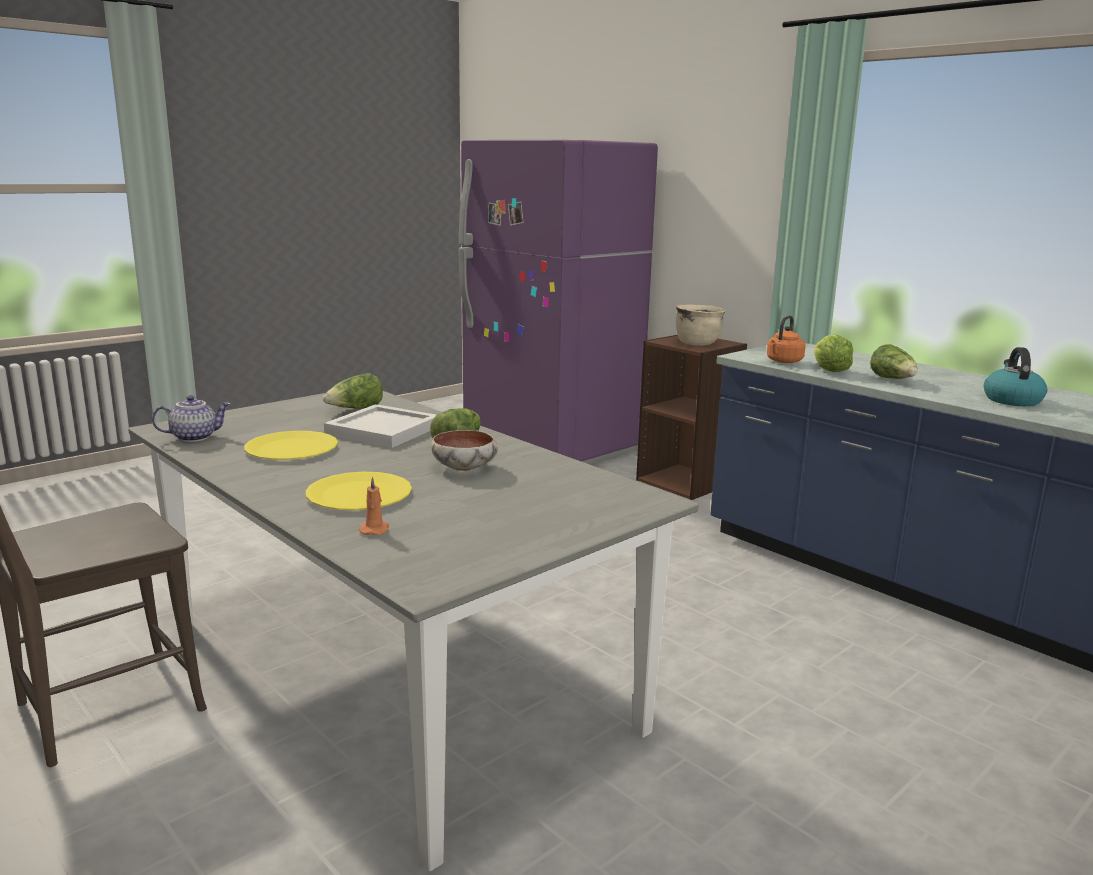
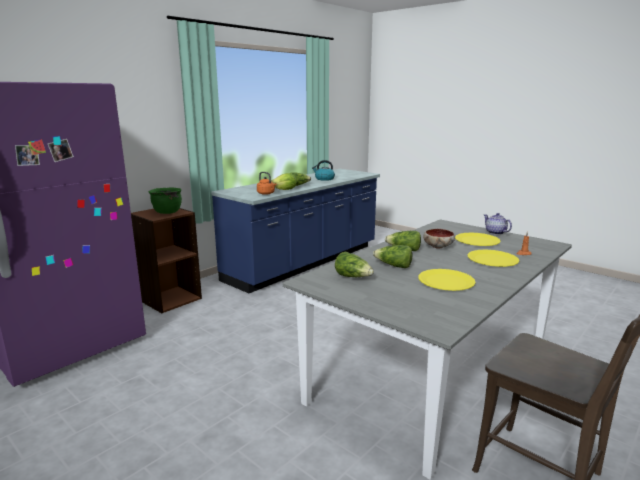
camera: 95 degrees left, 0 degrees up
(194, 437) = (451, 312): teapot -> teapot (495, 232)
(381, 430) = (393, 266): white tray -> lettuce
(489, 505) = (477, 241): none -> yellow plate
(697, 343) = (167, 212): beige cooking pot -> green cooking pot

